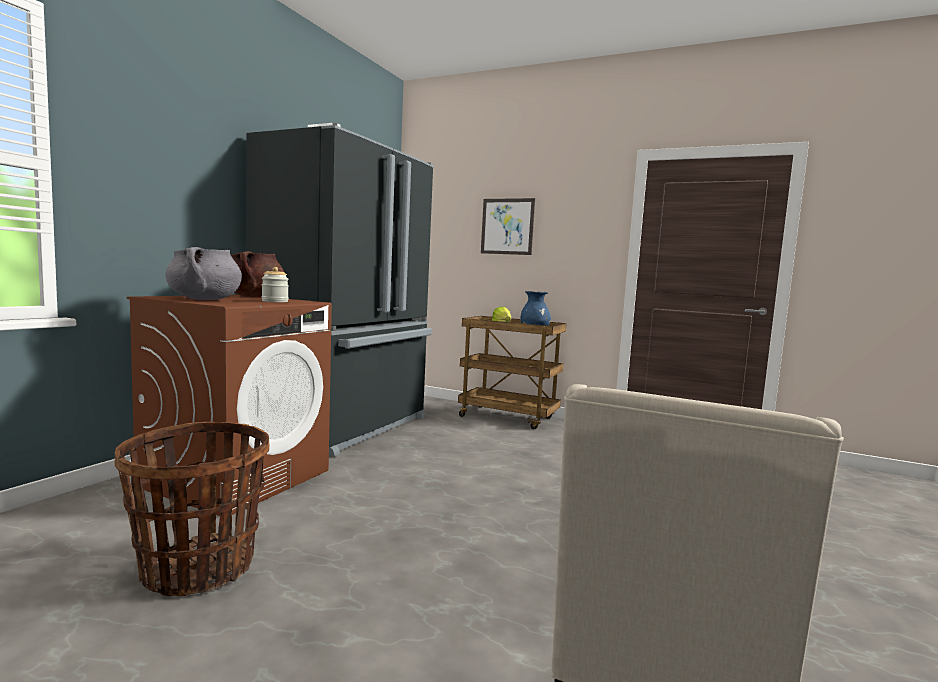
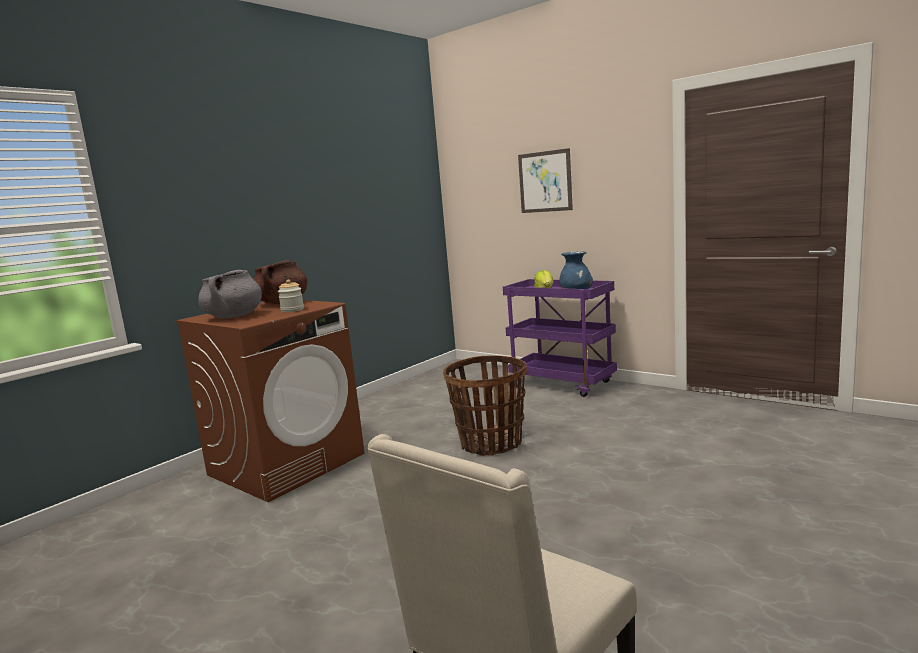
camera: 15 degrees right, 5 degrees up
(198, 569) = (236, 547): basket -> basket (491, 443)
(347, 427) = (397, 406): black fridge -> none
(509, 417) = (563, 384): brown cart -> purple cart

